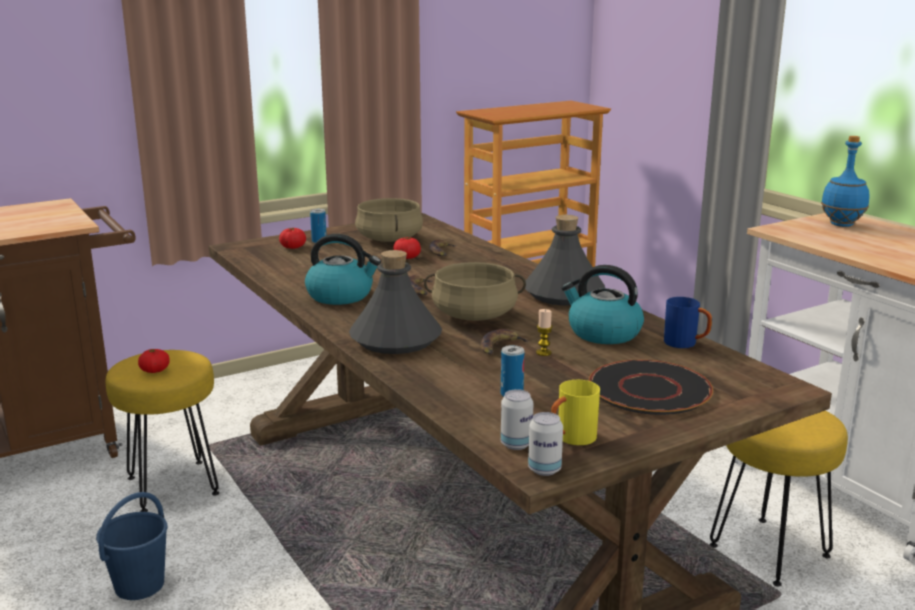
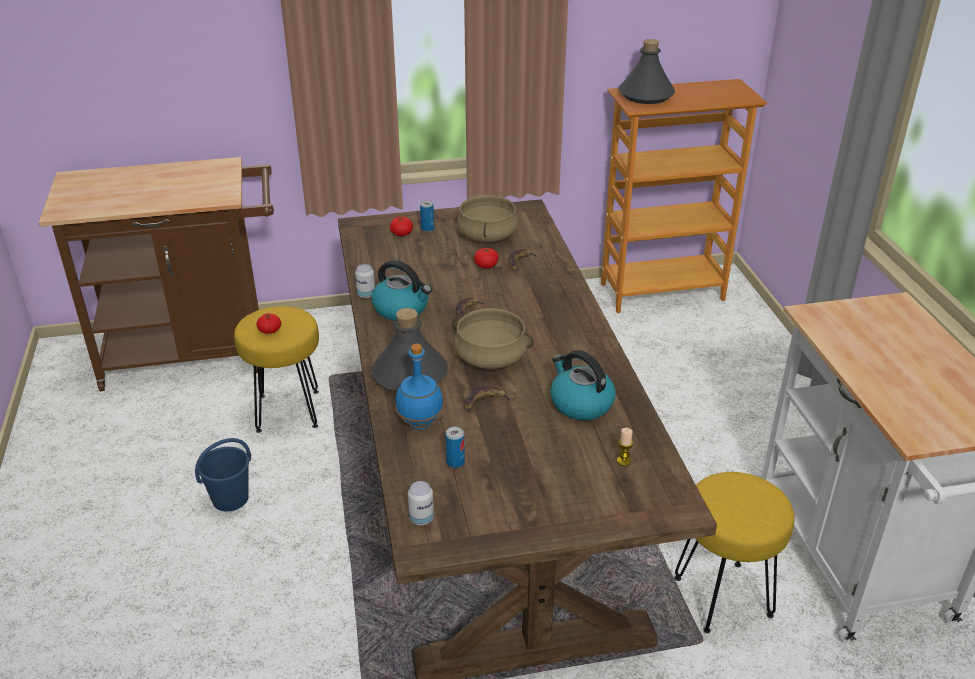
camera: 20 degrees right, 15 degrees up
(543, 353) = (514, 417): candle -> candle (623, 461)
(544, 469) = (423, 550): can -> can (366, 295)
(564, 294) = (584, 344): grey bottle -> grey bottle (646, 95)
(571, 439) = (465, 524): yellow mug -> none
(650, 390) = (566, 483): black plate -> none
(686, 344) = (640, 434): blue mug -> none
(842, 224) = (885, 318): blue bottle -> blue bottle (421, 423)

